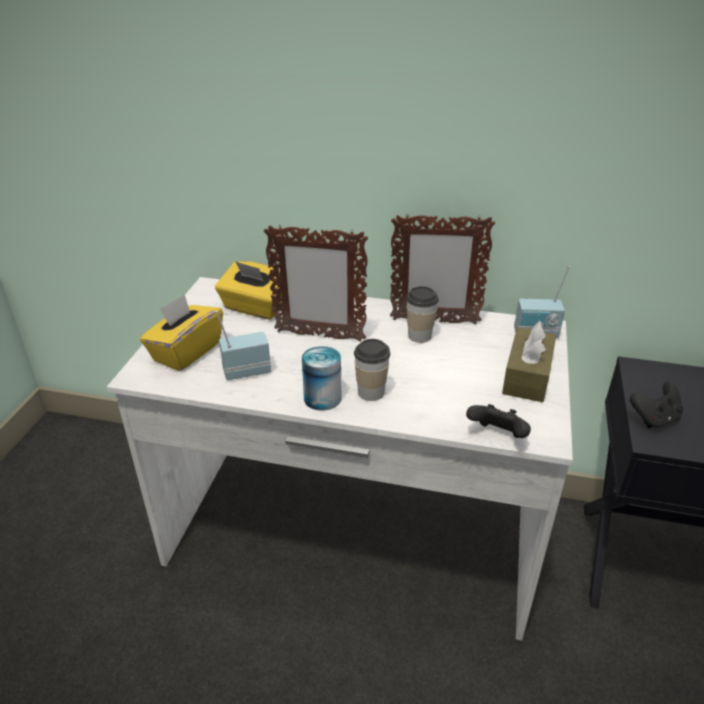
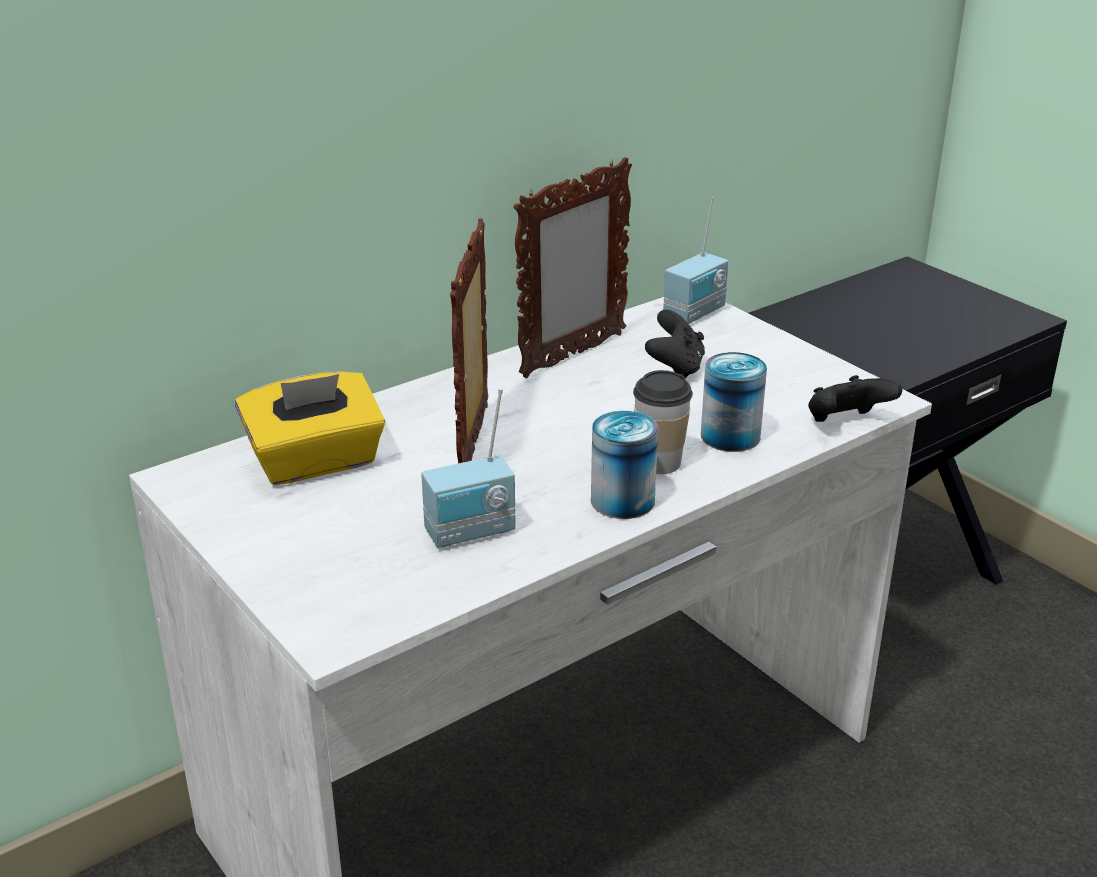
camera: 50 degrees left, 5 degrees down
(186, 352) = (338, 567): yellow tissue box -> none
(246, 370) = (471, 533): radio -> radio turned 135 degrees counterclockwise
(319, 336) = (475, 444): picture frame -> picture frame turned 135 degrees clockwise
(419, 335) = (588, 378): cup -> none
(426, 402) = (730, 436): none -> can
(527, 376) = (764, 356): brown tissue box -> none
(654, 419) = (872, 351): black game controller -> black game controller (675, 368)

